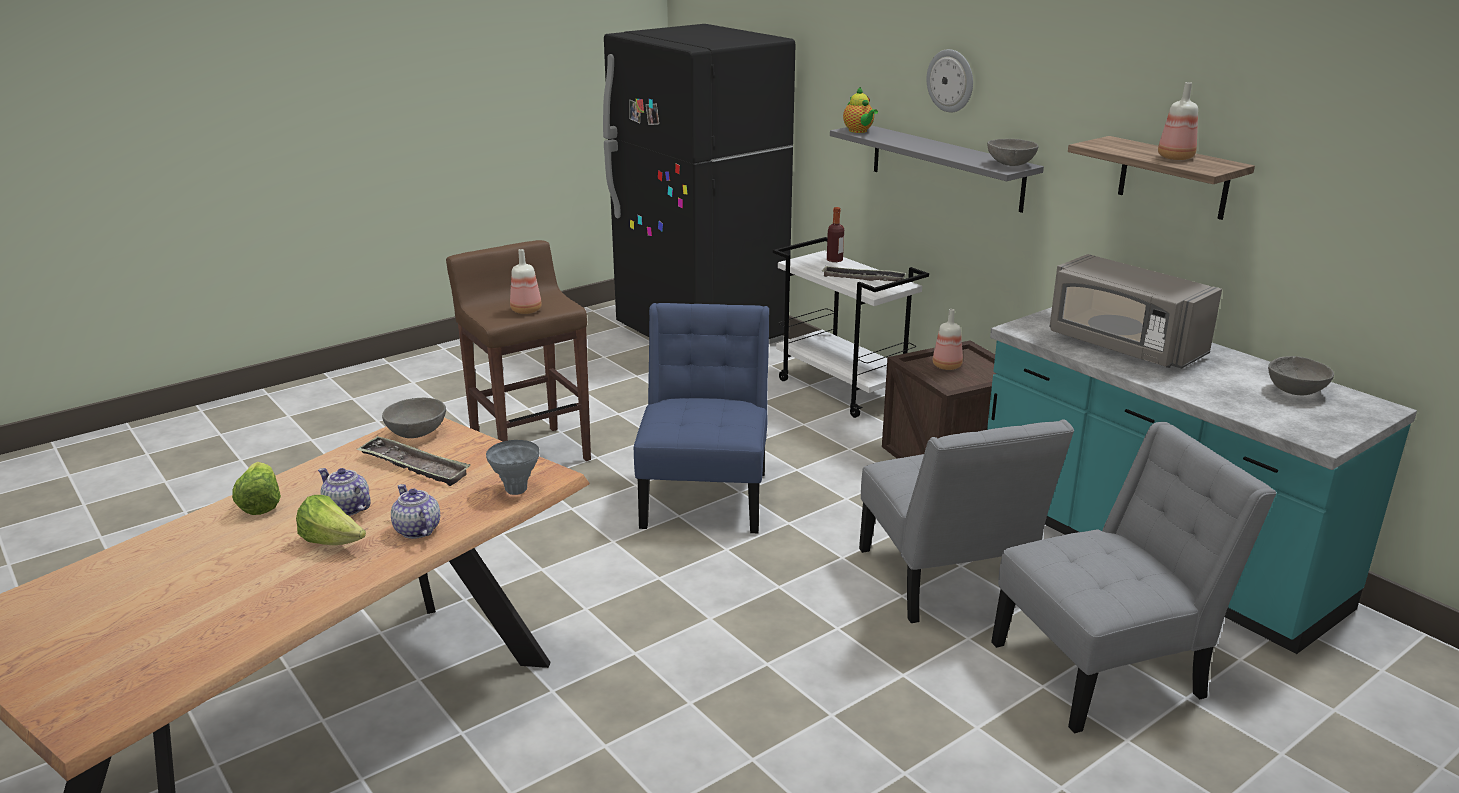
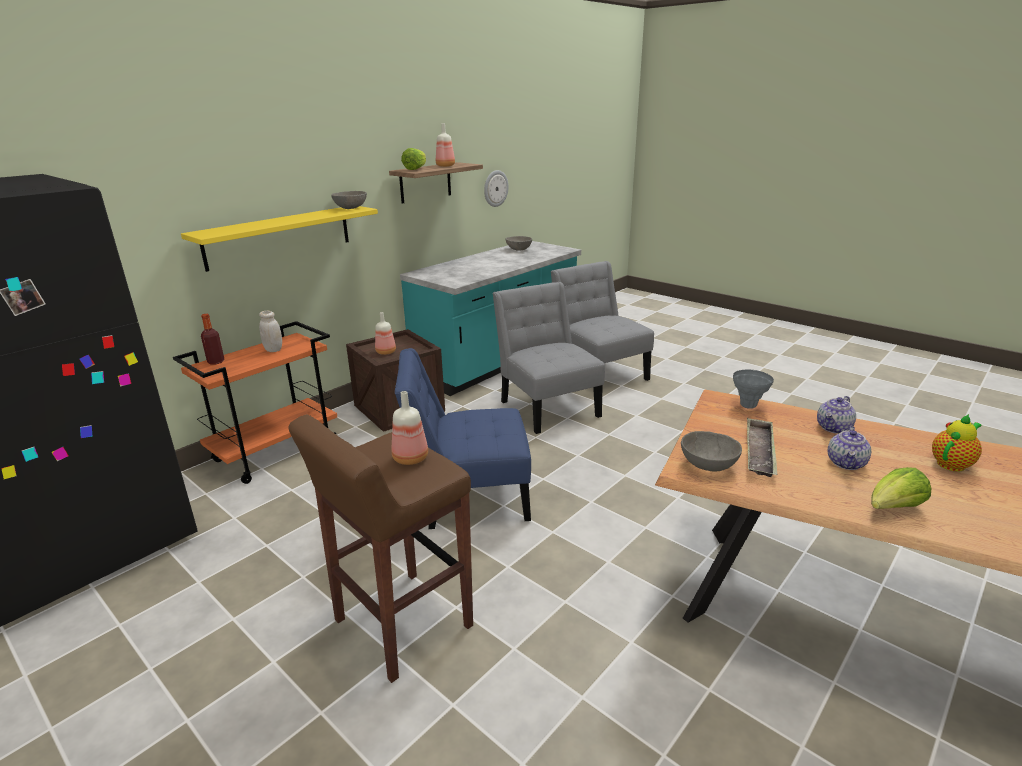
camera: 100 degrees left, 0 degrees up
(332, 542) = (888, 455): lettuce -> lettuce (415, 169)
(844, 389) = (276, 451): white cart -> orange cart
(859, 131) = (216, 233): teapot -> teapot (952, 464)
(863, 278) = (273, 350): tray -> white jar
(946, 167) = (279, 236): grey shelf -> yellow shelf
(947, 581) = (547, 406): grey chair -> grey chair turned 90 degrees counterclockwise
(951, 80) = (265, 167): wall clock -> wall clock (495, 188)
(1123, 346) = (476, 268): grey microwave -> none

